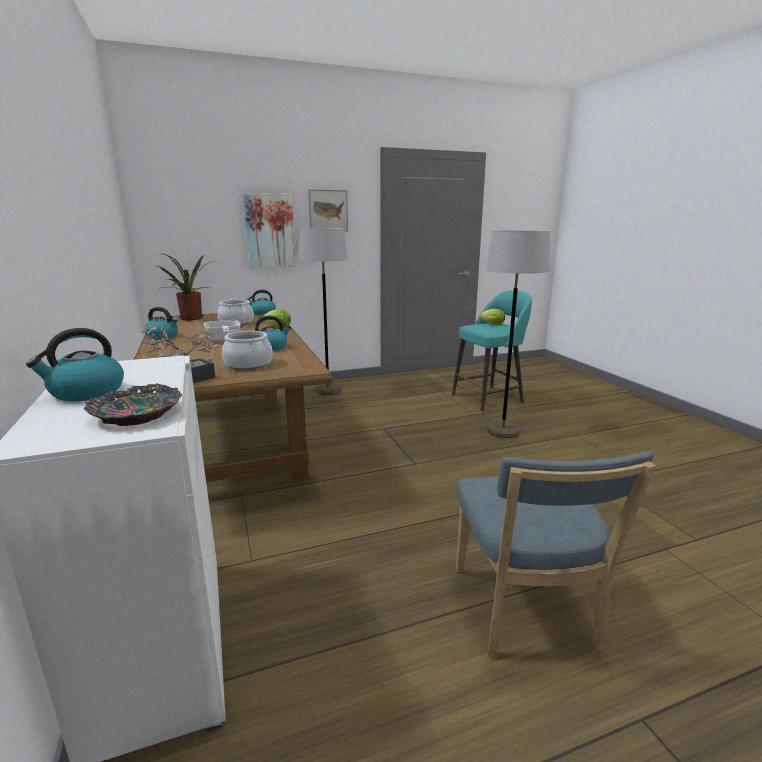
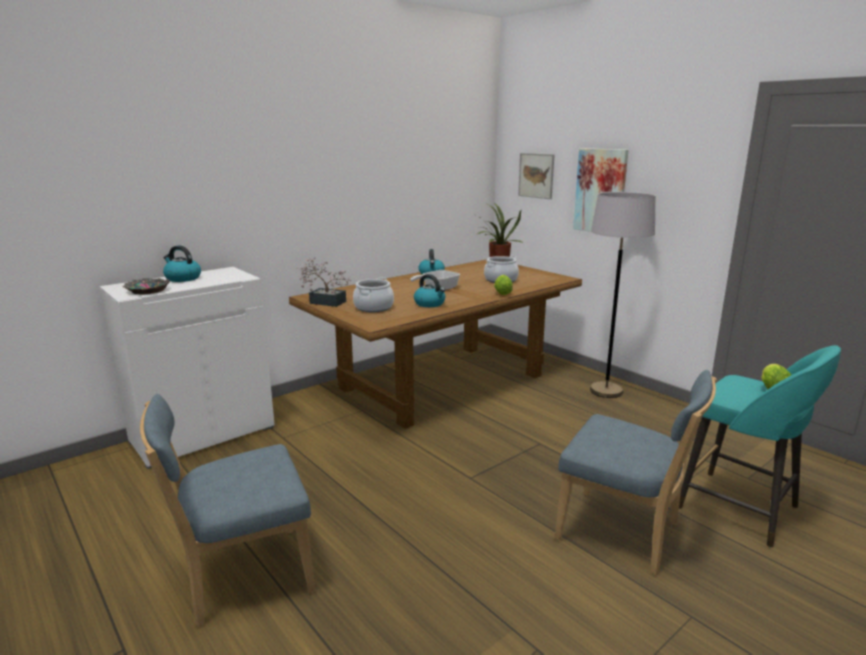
camera: 70 degrees right, 0 degrees up
(262, 313) = (554, 279): kettle -> none
(328, 210) = (669, 171): picture -> picture (536, 175)
(503, 431) = (624, 534): grey floor lamp -> blue chair

